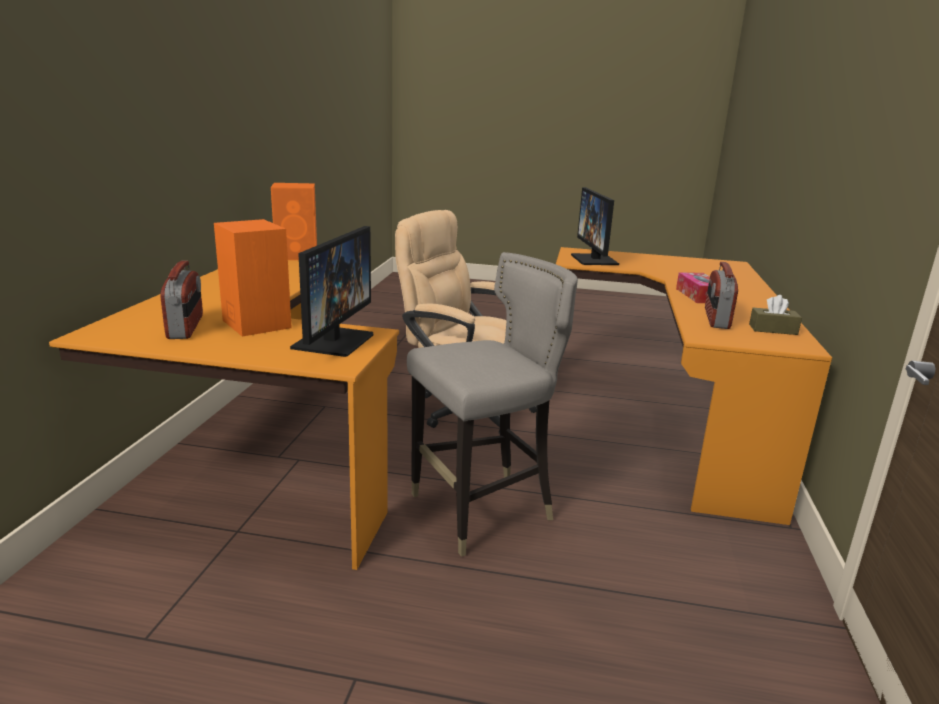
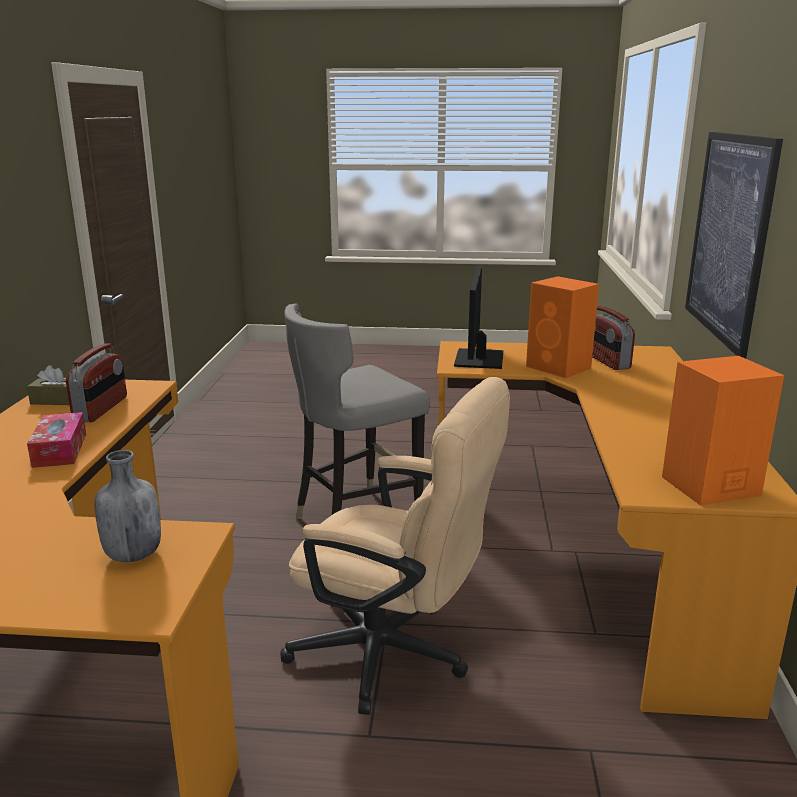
camera: 175 degrees right, 0 degrees up
(113, 151) = (728, 237): none -> picture
(594, 260) = (132, 554): monitor -> grey bottle

